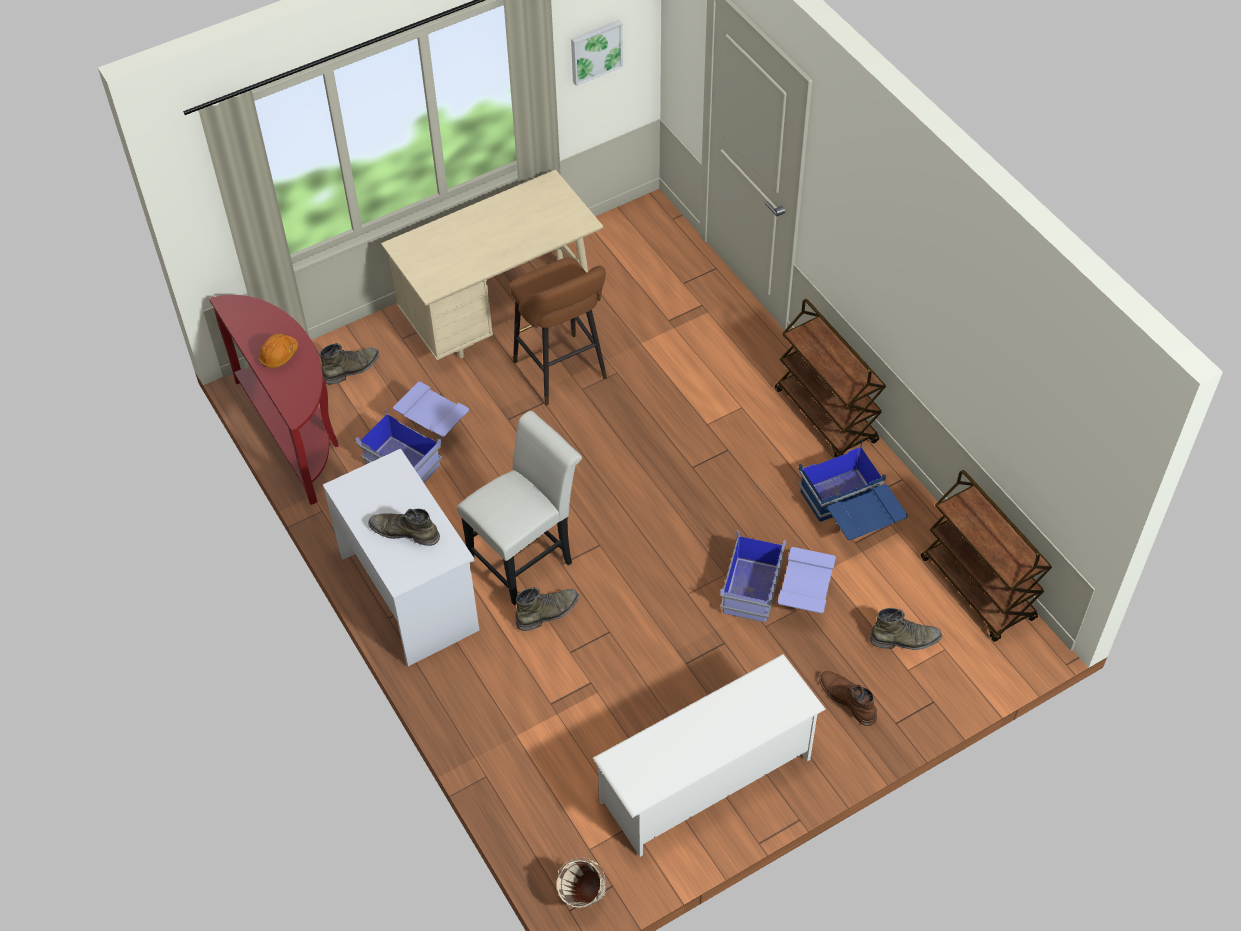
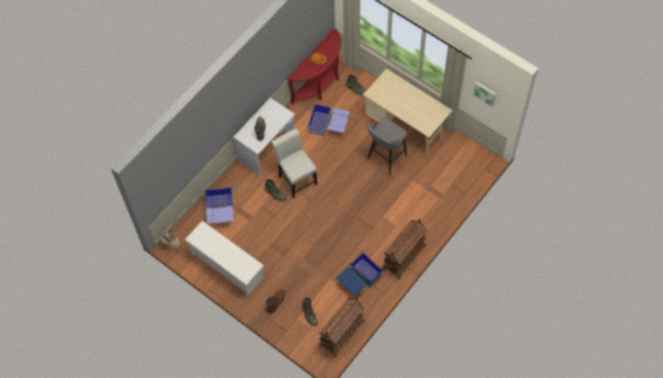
camera: 70 degrees right, 10 degrees up
(526, 556) = (296, 178): white chair -> white chair turned 150 degrees counterclockwise
(563, 373) = (385, 159): brown stool -> grey stool
(776, 596) = (311, 265): blue storage box -> blue storage box (220, 212)

